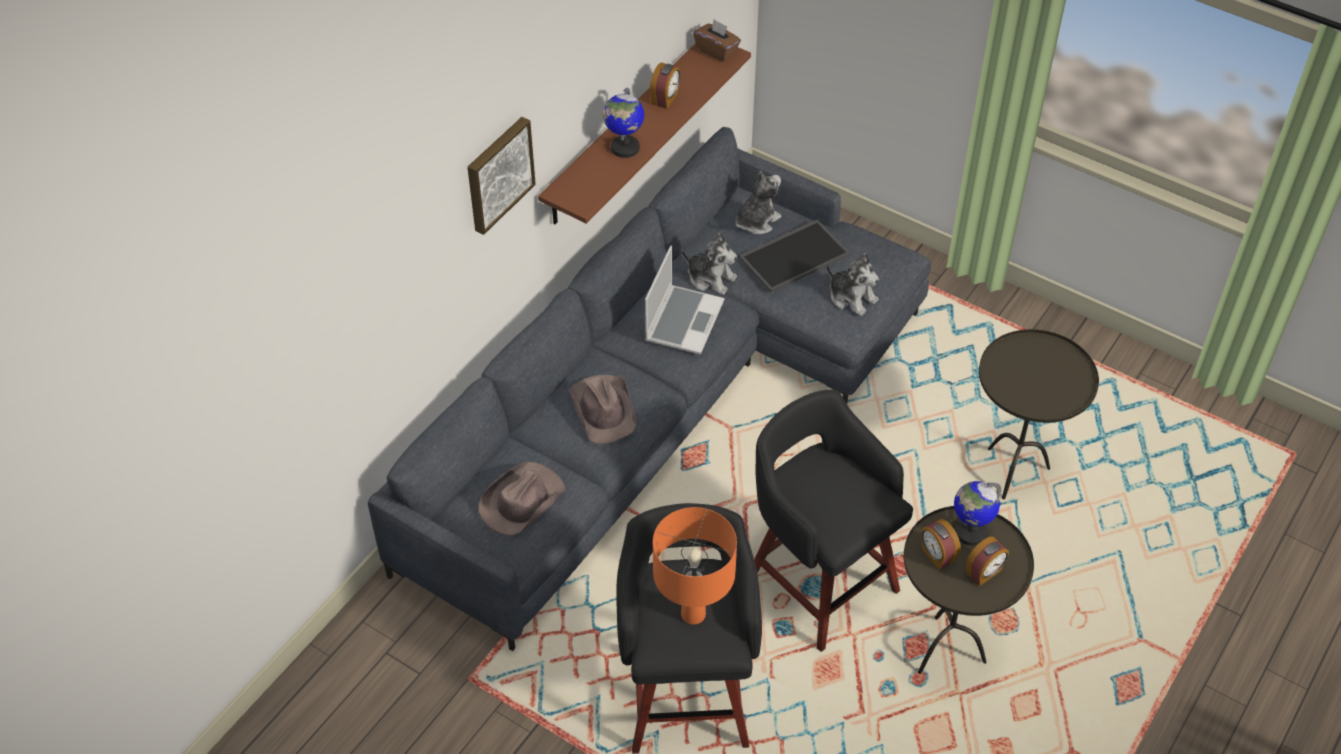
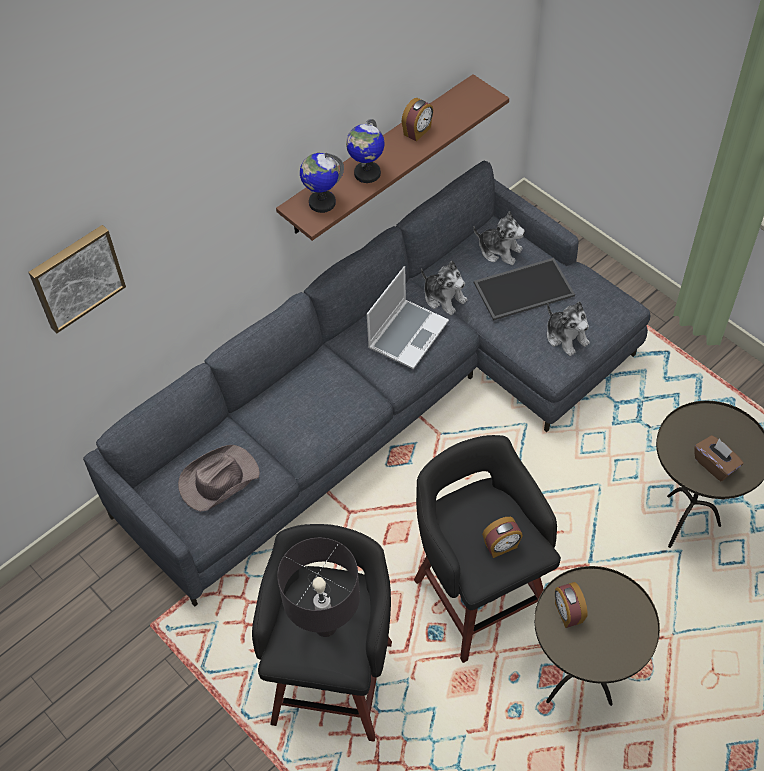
camera: 15 degrees right, 5 degrees up
(498, 173) = (227, 186): picture -> picture (76, 276)
(603, 409) = (314, 406): brown hat -> none
(693, 614) = (325, 626): orange table lamp -> black table lamp
(717, 50) = (478, 92): brown tissue box -> brown tissue box (715, 464)
(756, 221) = (499, 250): plush toy -> plush toy turned 60 degrees clockwise
(970, 532) = (605, 595): globe -> globe (322, 202)
(984, 572) = (608, 639): alarm clock -> alarm clock (501, 546)

